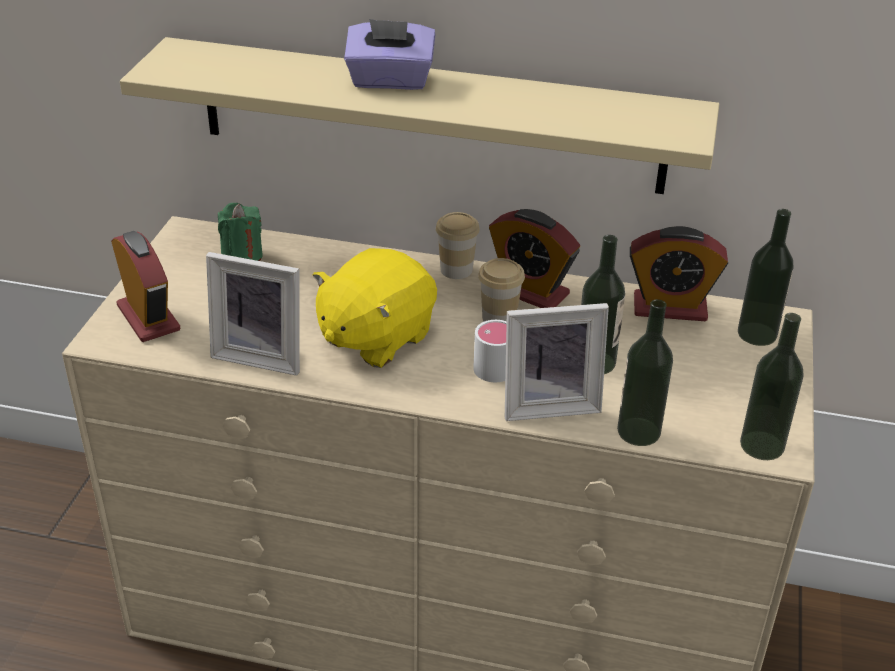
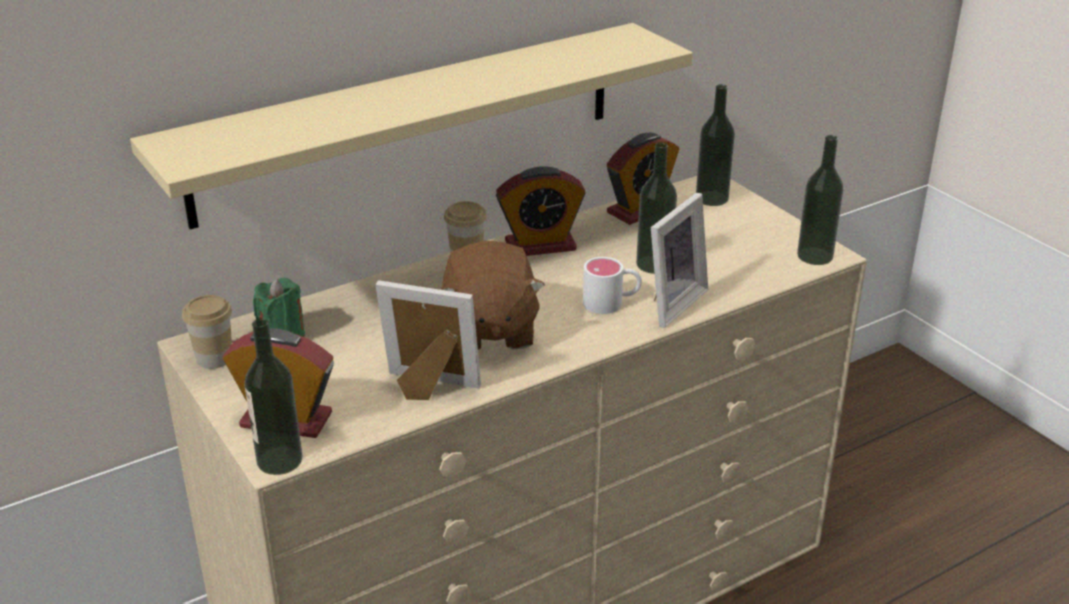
camera: 45 degrees left, 5 degrees down
(261, 355) = (429, 389): picture frame -> picture frame turned 135 degrees counterclockwise
(375, 337) = (489, 330): yellow plush toy -> brown plush toy
(390, 81) = (398, 93): purple tissue box -> none
(499, 318) = (550, 272): cup -> cup (214, 358)
(638, 431) = (744, 287): bottle -> bottle (279, 460)

